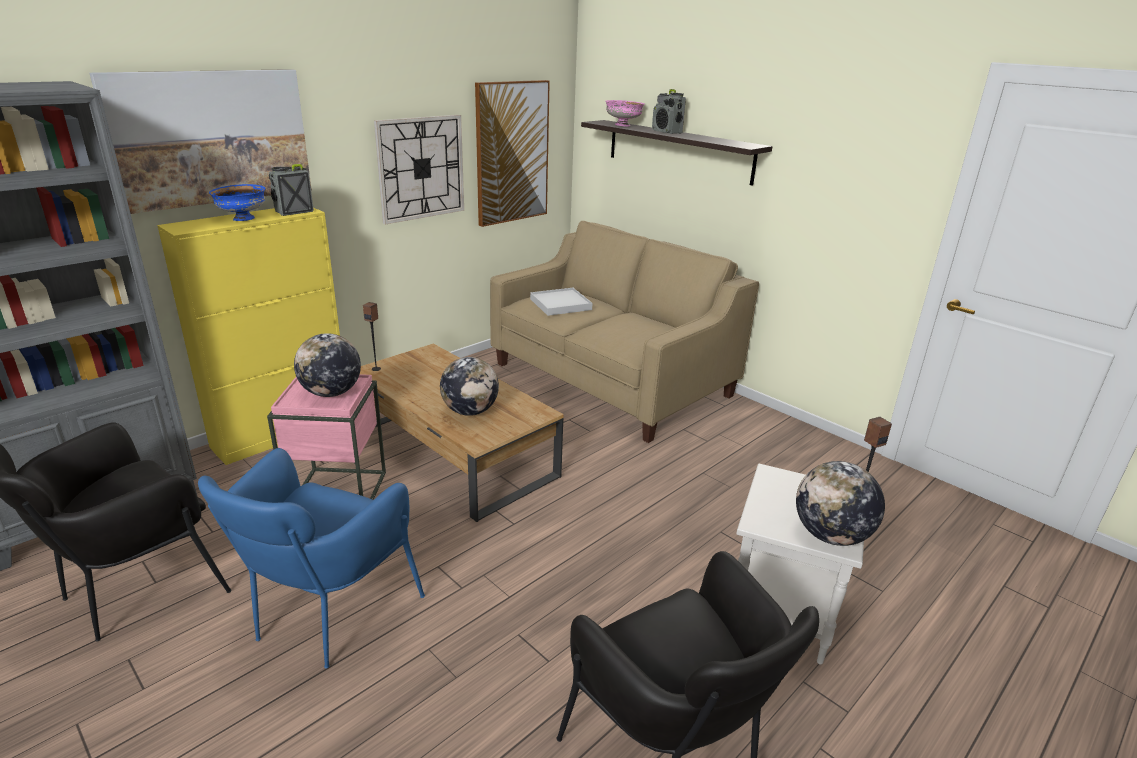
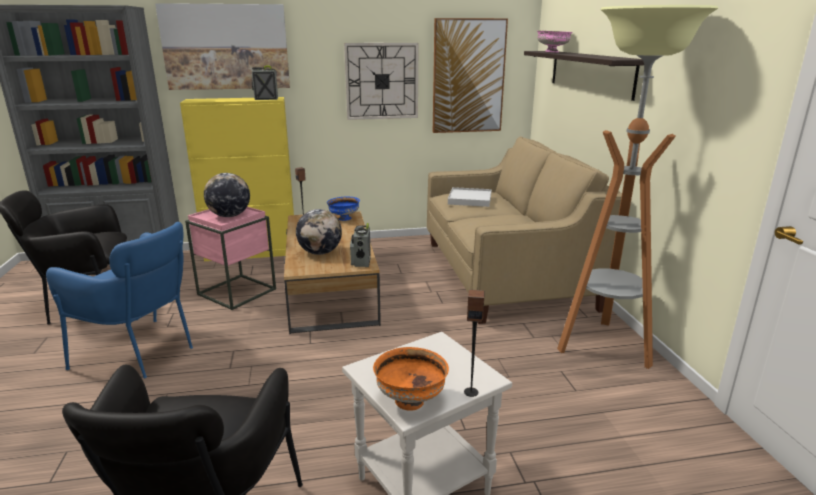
camera: 35 degrees right, 5 degrees down
(242, 219) = (231, 99): blue bowl -> blue bowl (344, 219)
(326, 617) = (144, 354): blue armchair -> blue armchair turned 120 degrees counterclockwise
(667, 132) = (575, 54): radio -> radio (361, 262)
(766, 430) = (604, 346): none -> floor lamp
(831, 536) = (410, 400): globe -> orange bowl

